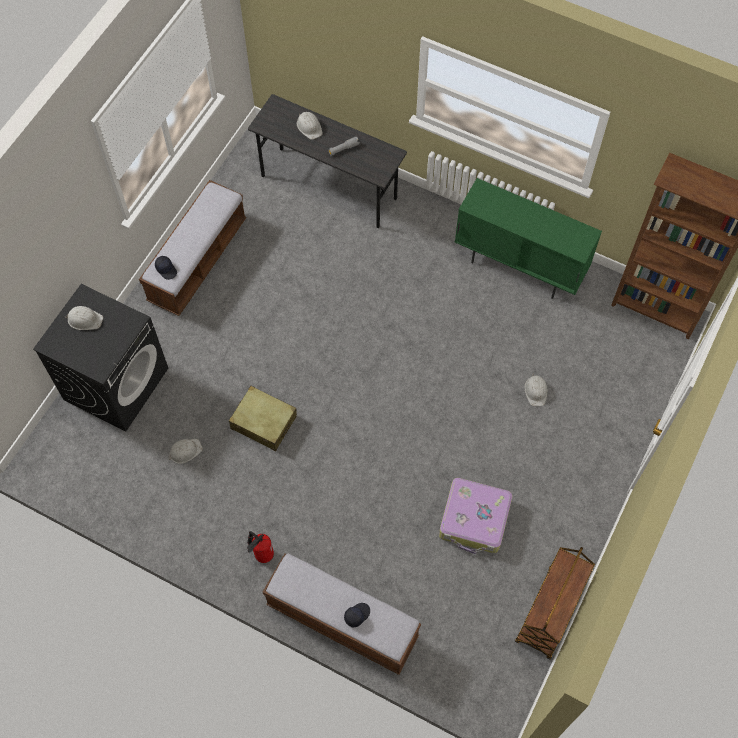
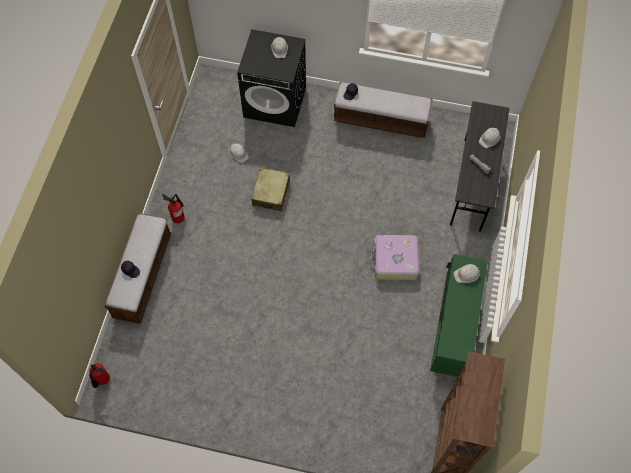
camera: 75 degrees right, 0 degrees up
(475, 520) = (233, 343): suitcase -> suitcase (395, 261)
(489, 704) = (102, 381): none -> fire extinguisher
(536, 391) = (347, 365): white hard hat -> white hard hat (467, 274)
(549, 613) = (174, 409): brown cart -> none

